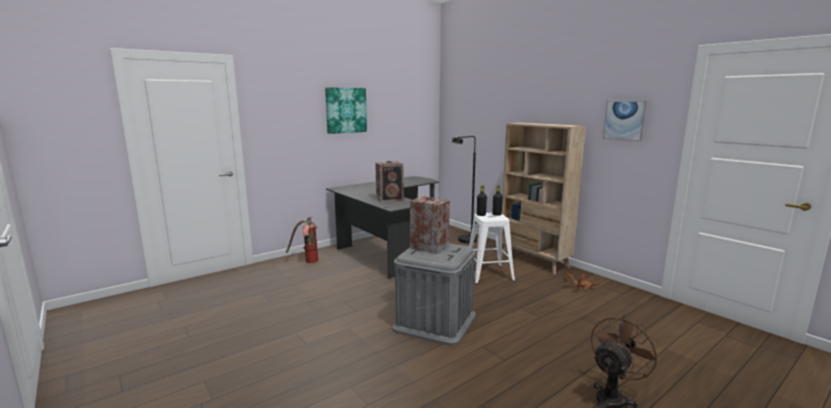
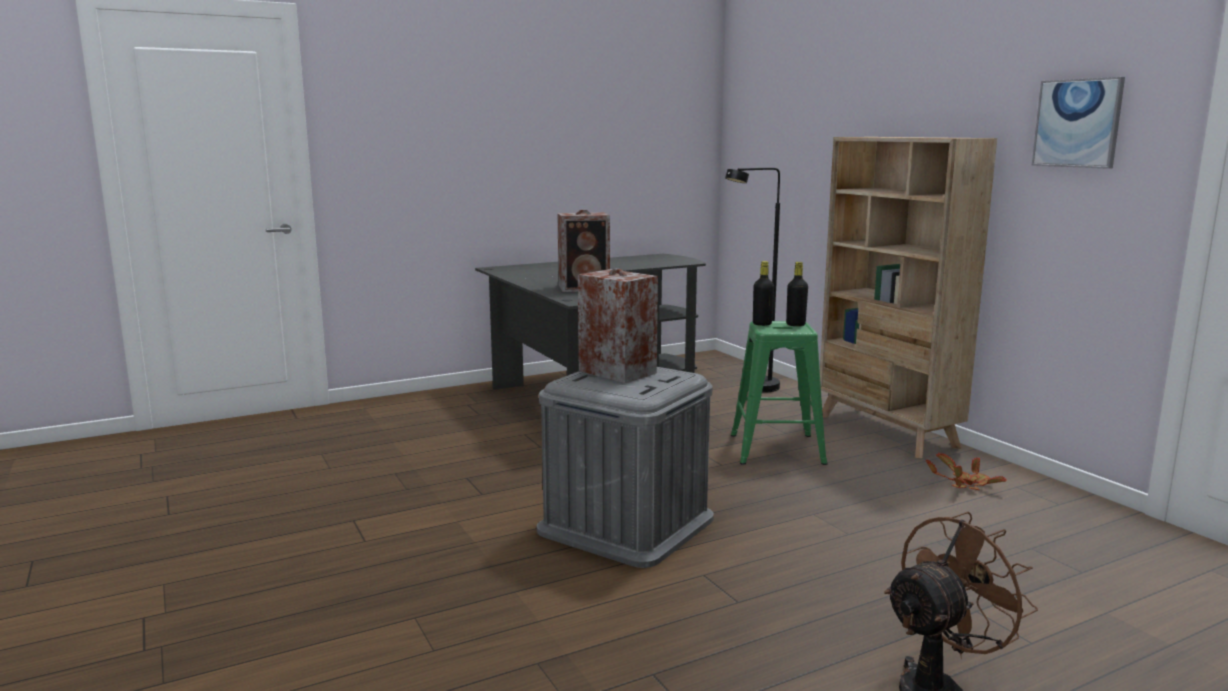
camera: 10 degrees right, 0 degrees up
(307, 261) = (427, 407): fire extinguisher -> none
(346, 110) = (519, 114): picture -> none
(488, 274) = (775, 449): white stool -> green stool

